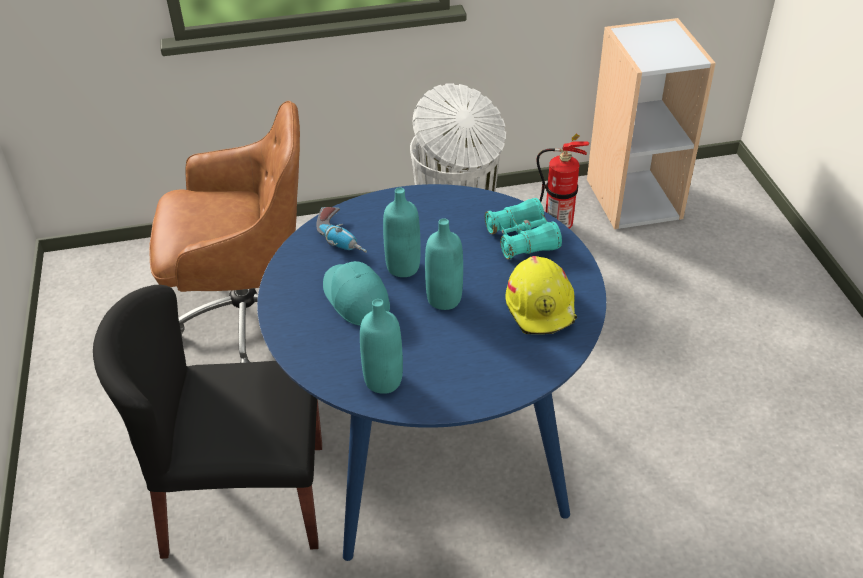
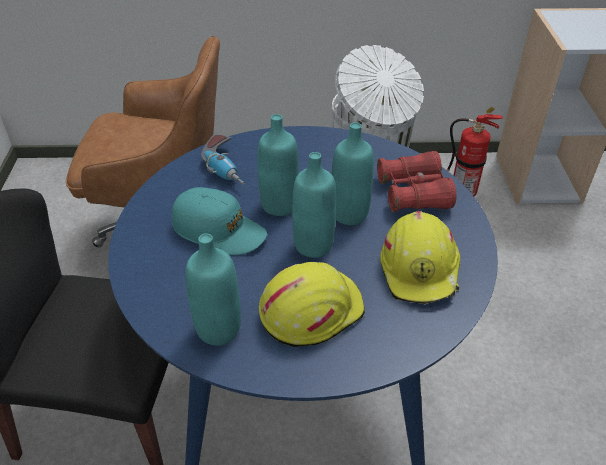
camera: 10 degrees right, 0 degrees up
(355, 297) = (219, 230): turquoise cap -> turquoise cap turned 135 degrees clockwise
(456, 353) = (310, 310): none -> yellow hard hat
(469, 266) = (349, 214): none -> turquoise bottle
(522, 239) = (413, 193): turquoise binoculars -> red binoculars

